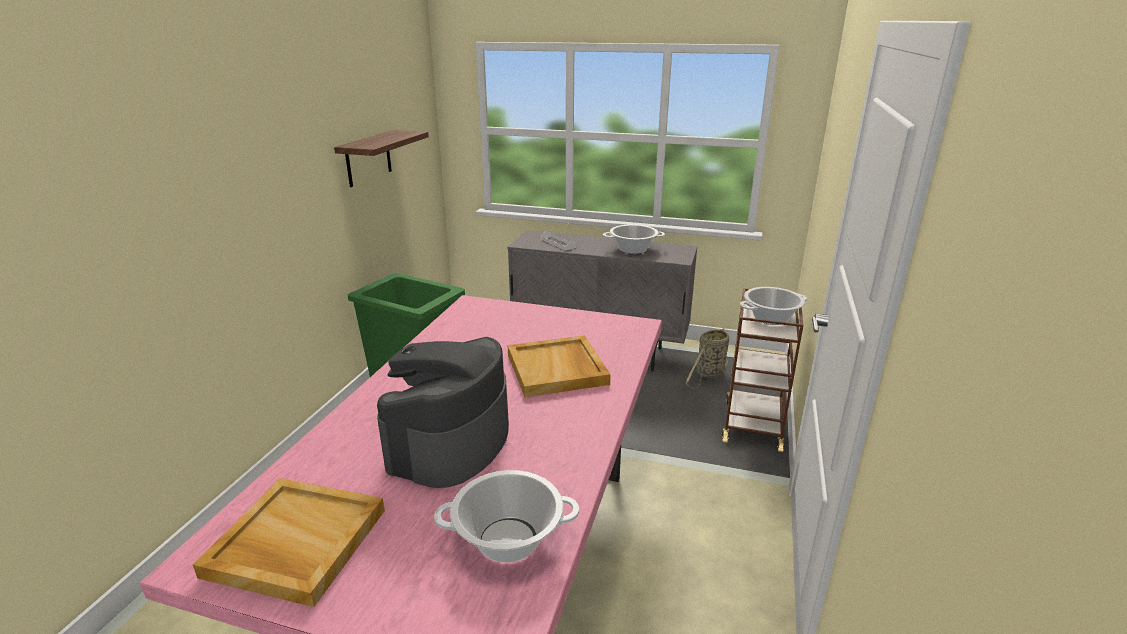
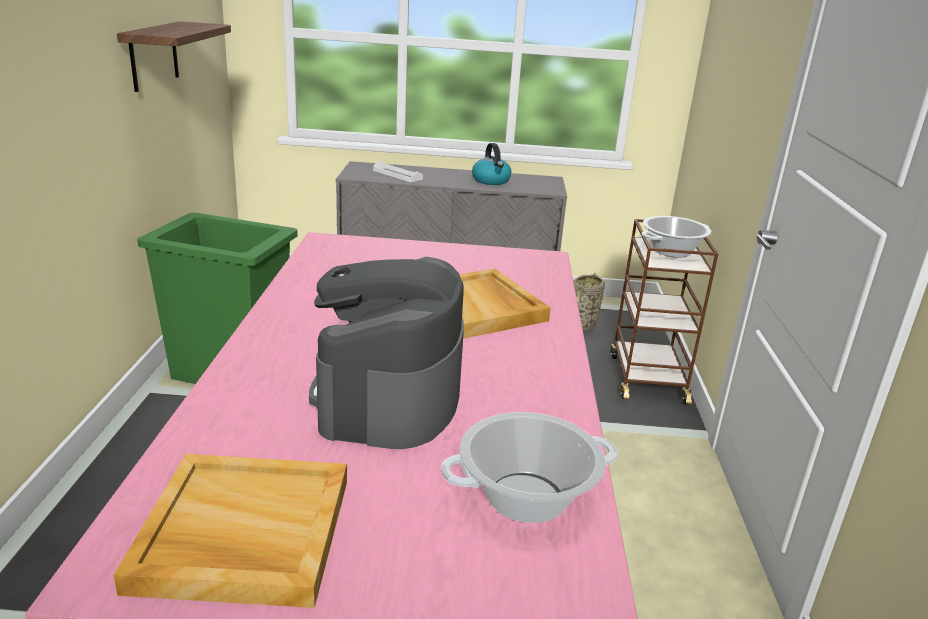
camera: 15 degrees left, 0 degrees up
(632, 249) = (491, 181): cooking pot -> kettle

